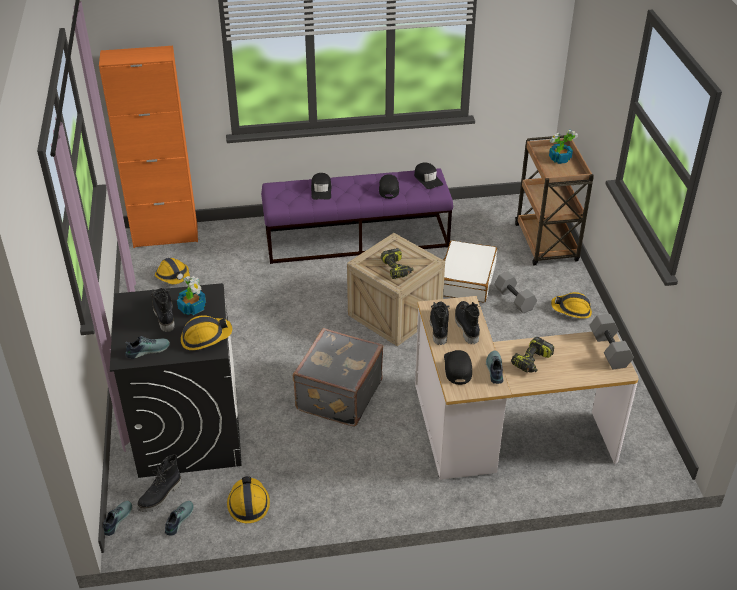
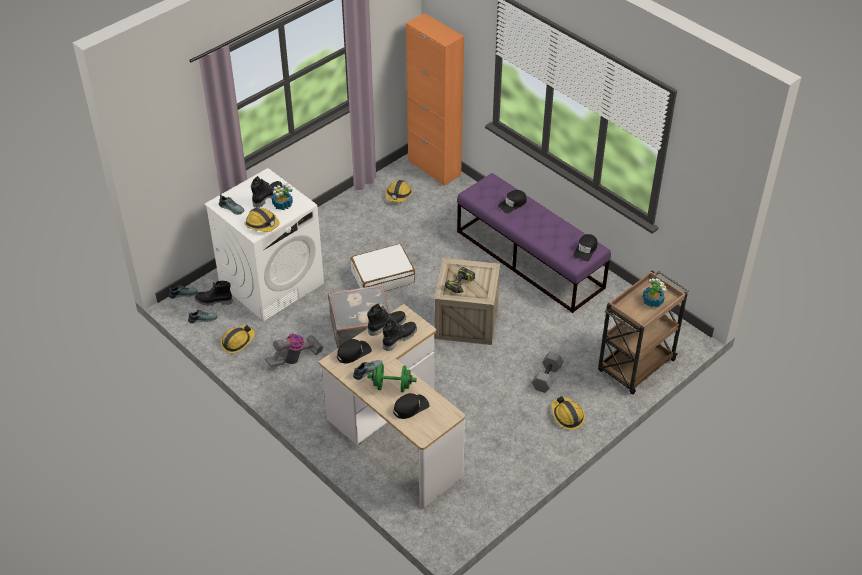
camera: 55 degrees right, 5 degrees up
(189, 431) = (272, 283): black washing machine -> white washing machine
(323, 465) = (295, 358): none -> vacuum cleaner
(388, 189) = (551, 236): black cap -> black cap (410, 407)
(466, 279) = (543, 340): white suitcase -> white suitcase (382, 276)
(532, 361) = (392, 386): power drill -> green dumbbell
(608, 350) = (439, 420): grey dumbbell -> none

